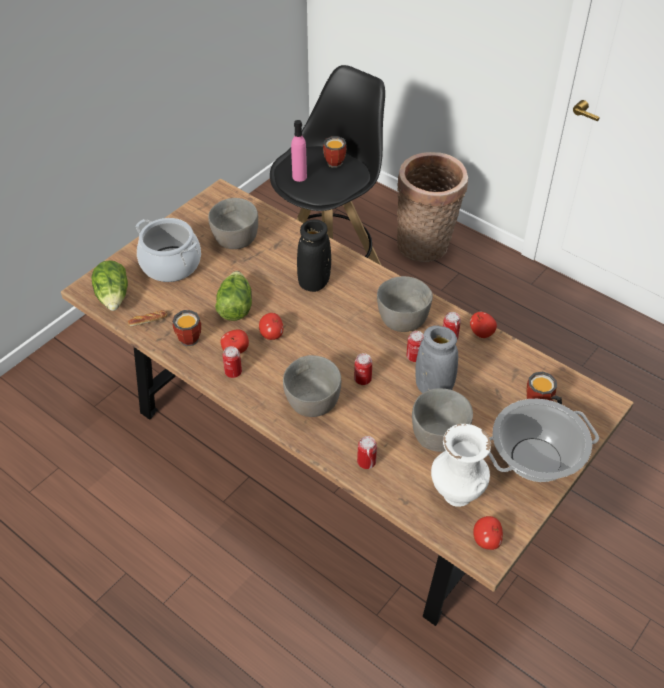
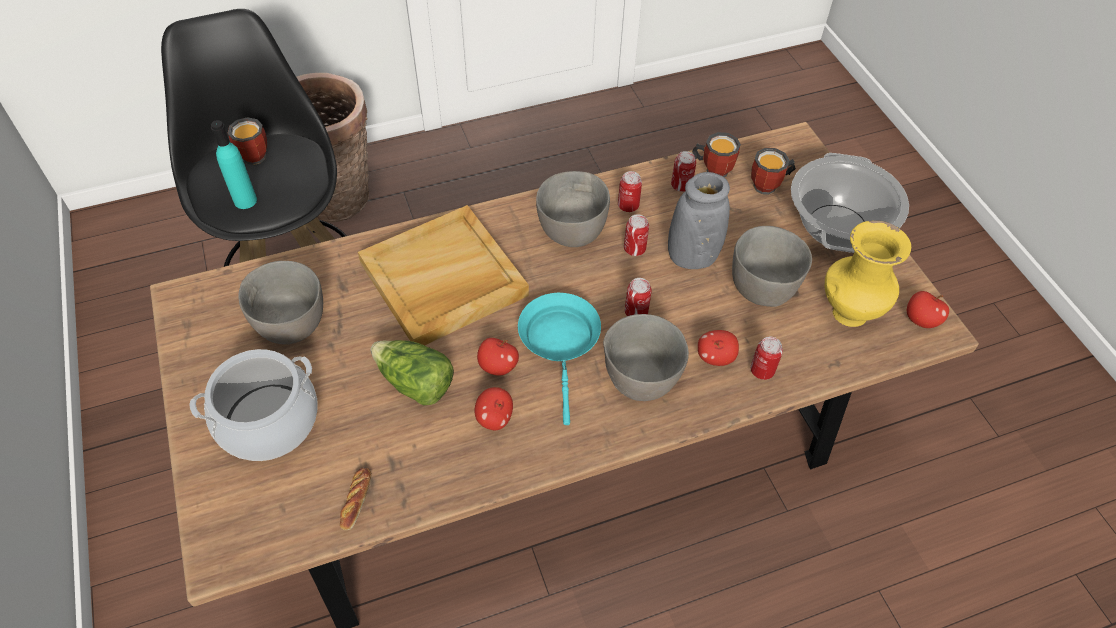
camera: 60 degrees left, 5 degrees up
(113, 297) = (269, 526): lettuce -> none
(190, 336) = (429, 460): mug -> mug (713, 168)
(233, 372) = (531, 439): can -> can (681, 185)
(299, 177) = (245, 200): pink bottle -> turquoise bottle
(310, 354) = (560, 343): none -> turquoise frying pan
(314, 282) = (443, 280): black vase -> beige tray
(456, 493) = (848, 313): white vase -> yellow vase
(481, 333) = (640, 177): apple -> apple (715, 357)

